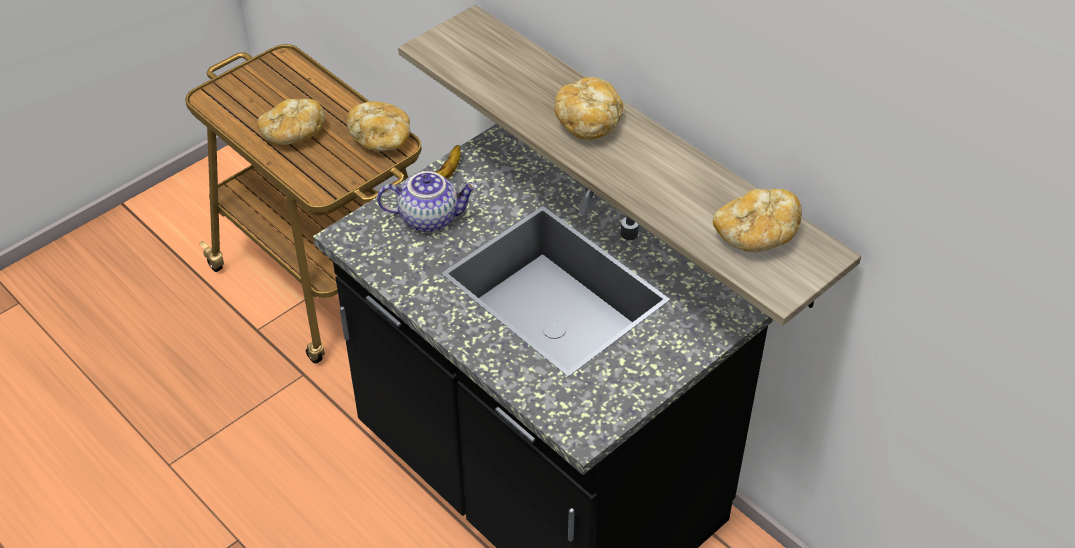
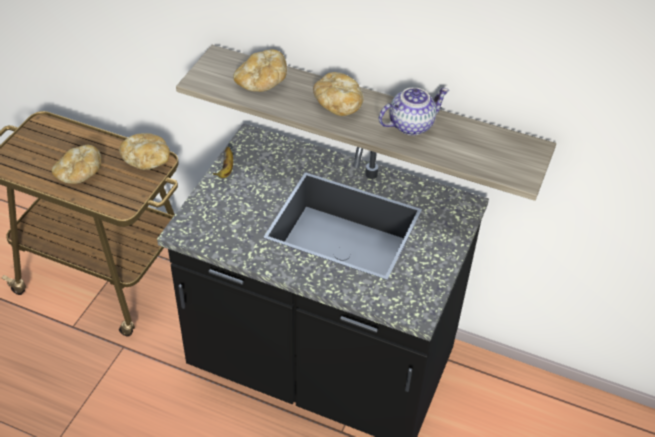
camera: 25 degrees left, 0 degrees up
(429, 217) = (233, 202): teapot -> teapot (411, 124)
(755, 236) = (488, 148): bread -> bread (261, 83)

